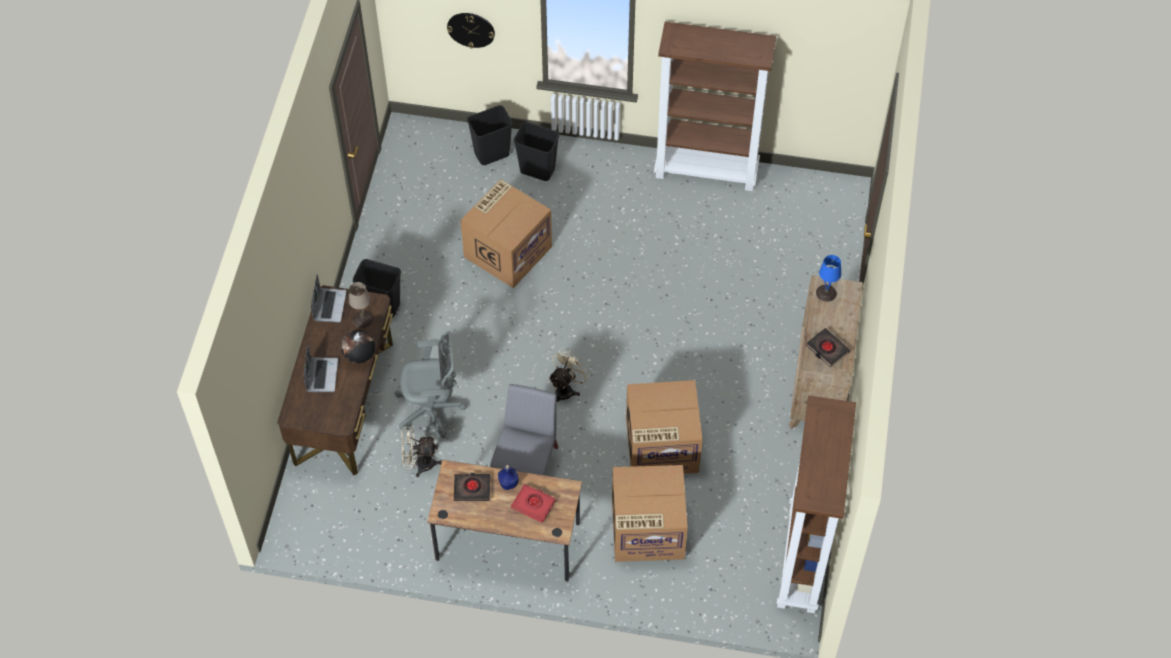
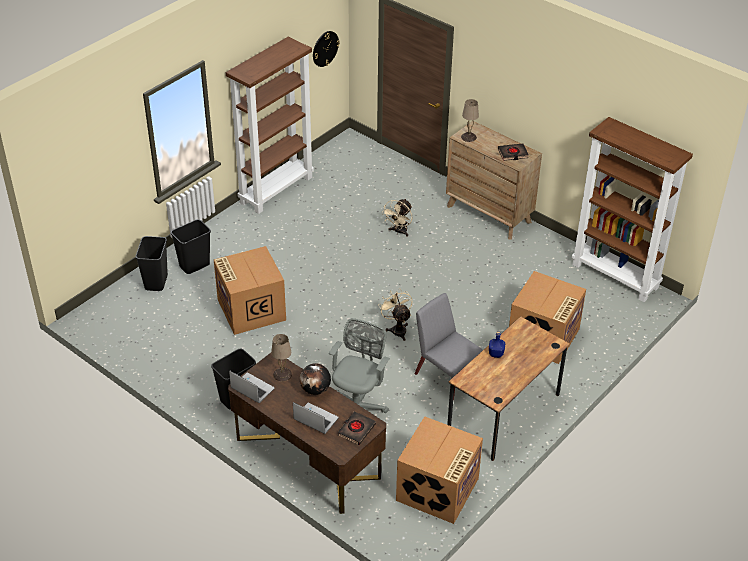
camera: 60 degrees left, 15 degrees down
(419, 464) = (400, 435): beige fan -> beige fan (399, 232)
(471, 29) = (104, 180): wall clock -> wall clock (325, 48)
(472, 488) = (486, 375): black book -> black book (356, 430)
(533, 504) = (523, 348): red book -> none
(661, 446) = (481, 302): cardboard box -> cardboard box (438, 490)
(825, 293) = (468, 137): blue table lamp -> beige table lamp

